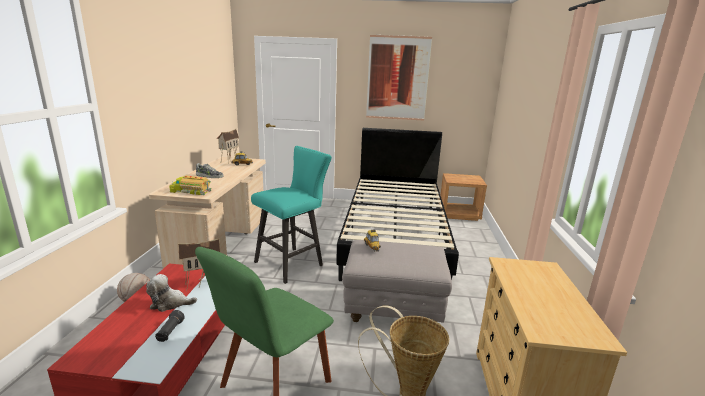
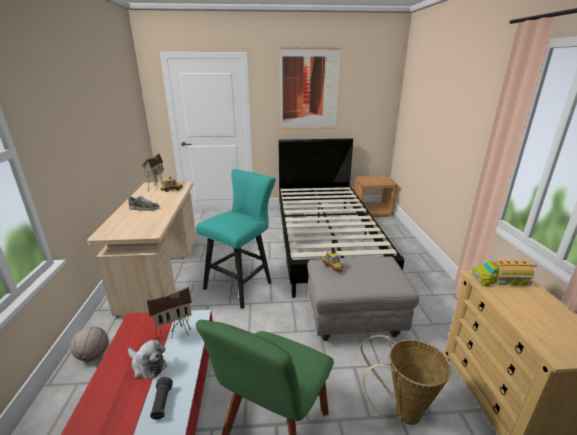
camera: 10 degrees left, 5 degrees up
(170, 303) = (147, 365): plush toy -> plush toy turned 135 degrees counterclockwise
(191, 191) = (134, 230): toy truck -> toy truck (500, 279)

